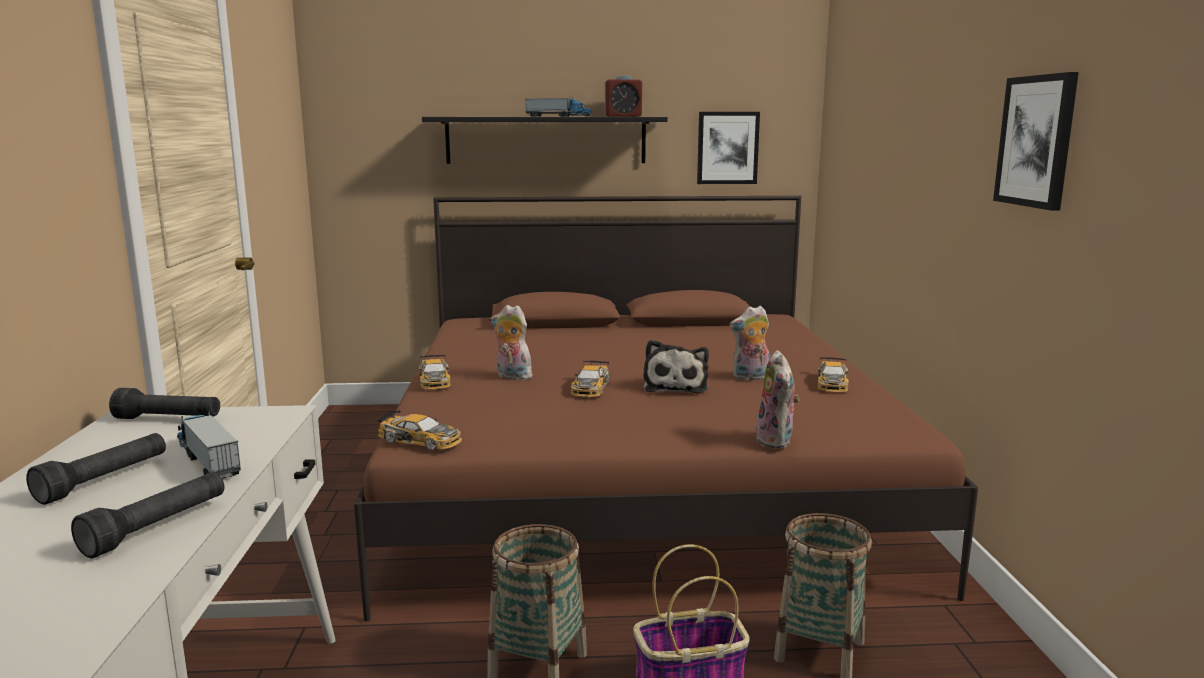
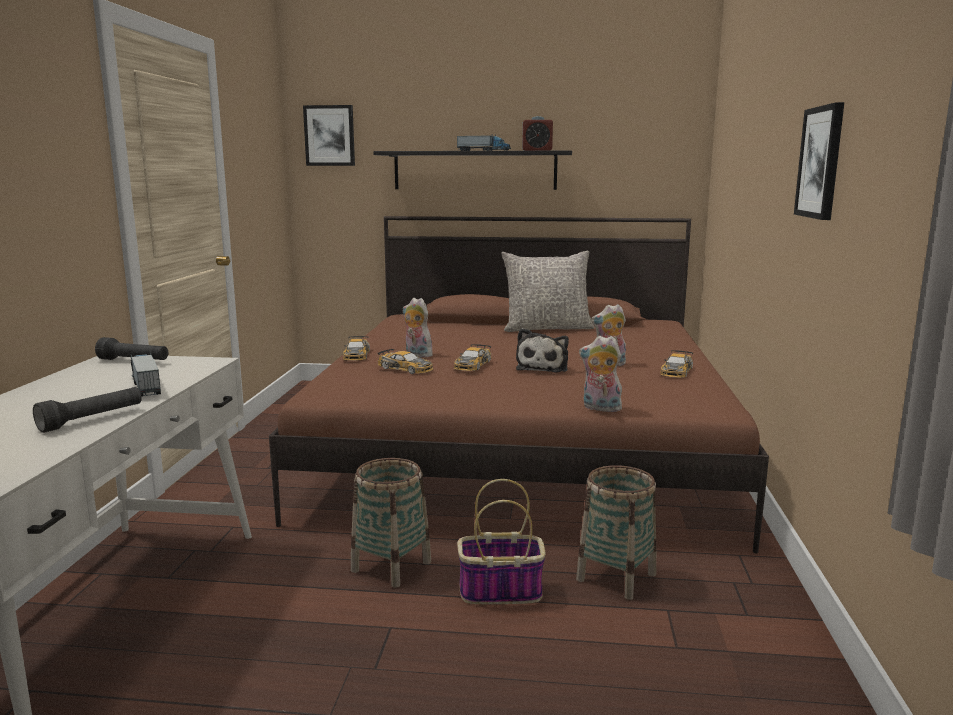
camera: 10 degrees right, 0 degrees up
(105, 480) = (74, 393): black flashlight -> none
(421, 440) = (324, 393): toy car -> toy car (406, 368)
(649, 331) = (547, 328): none -> grey pillow
(727, 148) = (627, 177): picture -> picture (329, 135)
(777, 441) = (600, 408): plush toy -> plush toy turned 105 degrees clockwise

